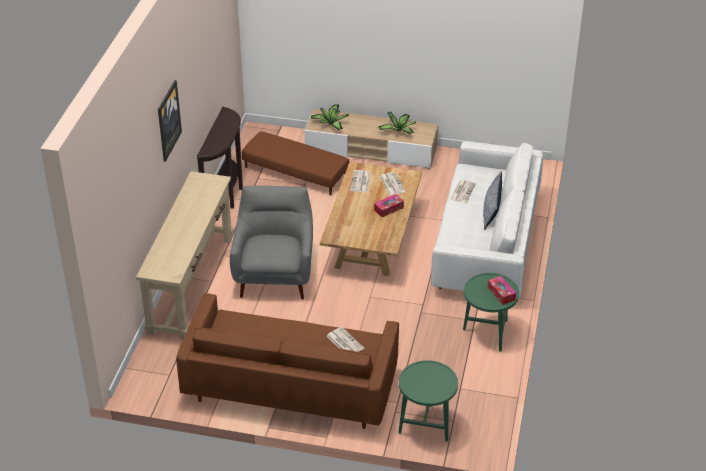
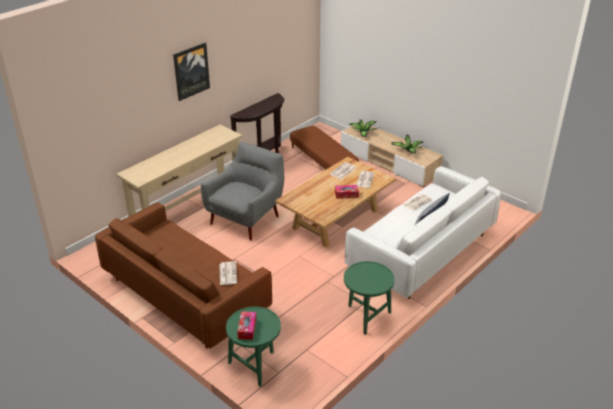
camera: 30 degrees right, 5 degrees down
(501, 293) = (375, 282): tissue box -> tissue box (247, 328)

